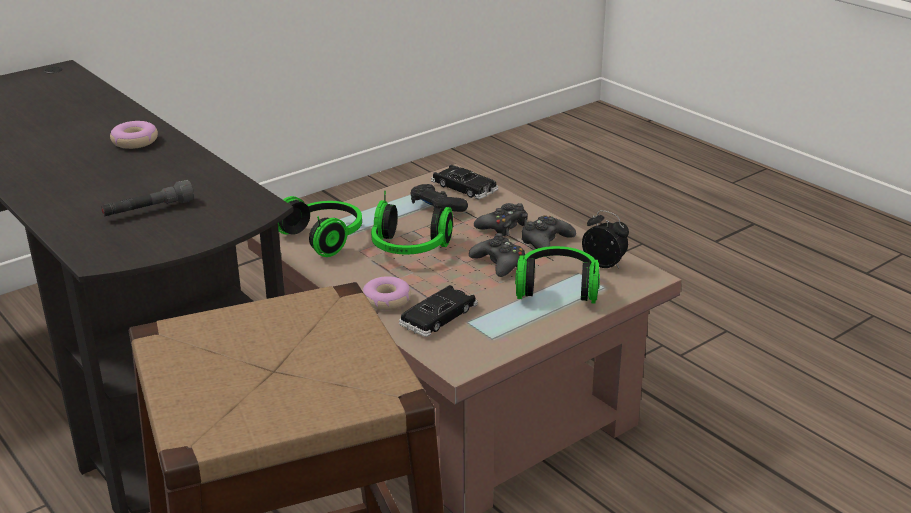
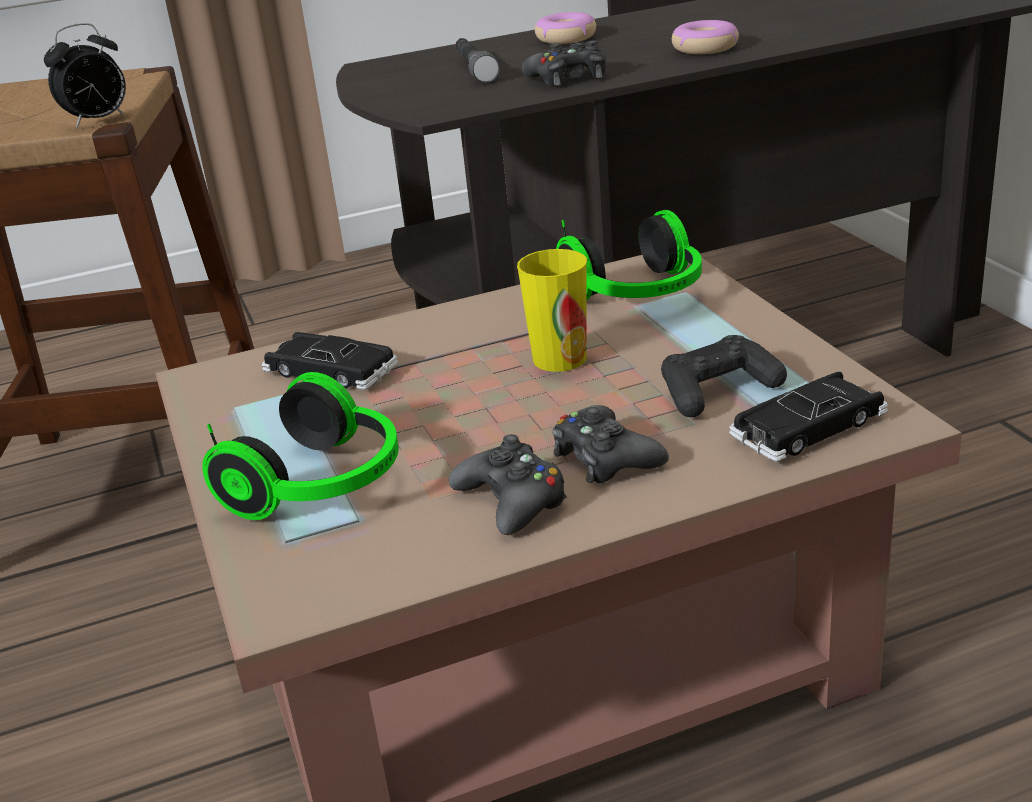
camera: 110 degrees right, 0 degrees up
(386, 300) = (410, 335): donut -> donut (565, 38)
(409, 249) = (560, 358): headphones -> cup
(438, 317) = (331, 371): black toy car -> black toy car turned 150 degrees clockwise
(499, 263) = (456, 437): black game controller -> black game controller (568, 78)
(605, 265) = (368, 560): alarm clock -> alarm clock (98, 121)

